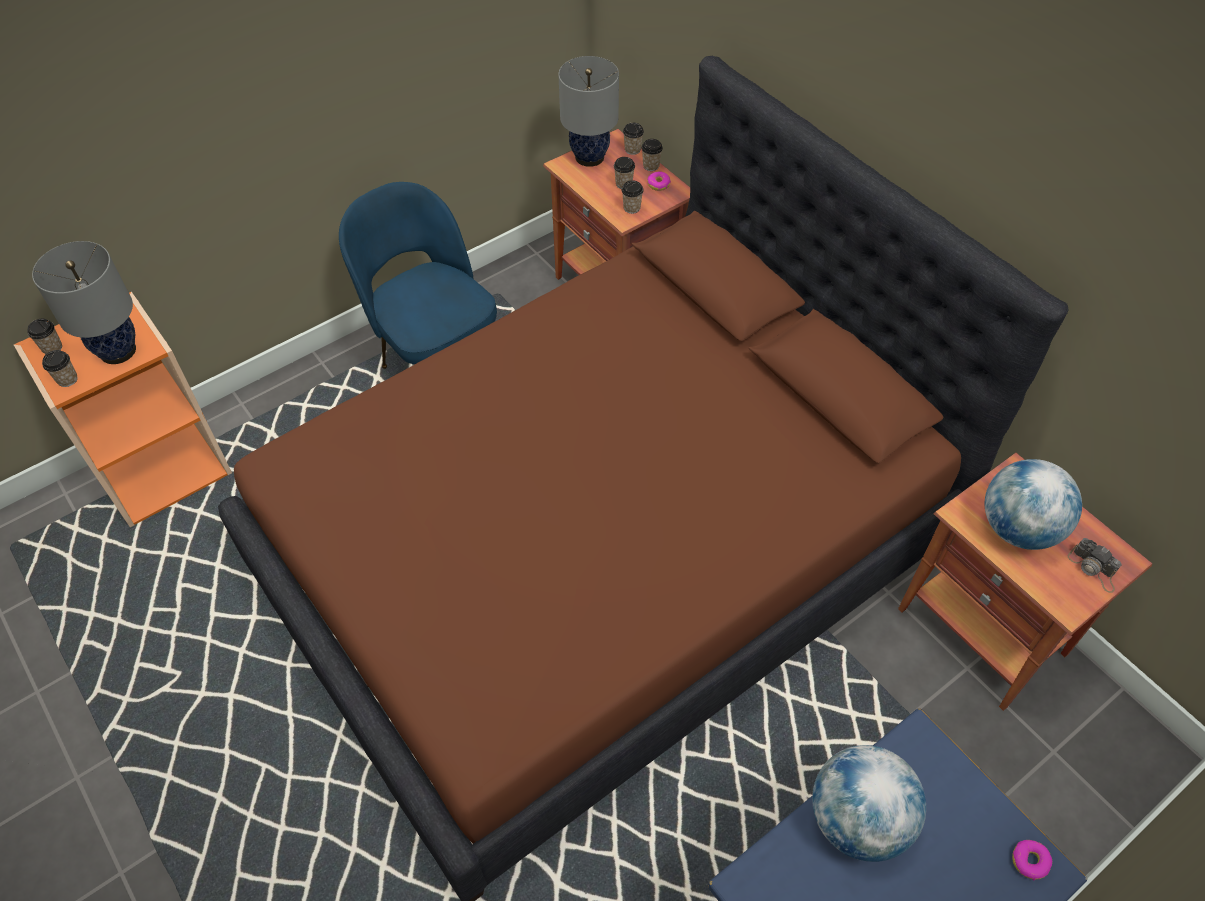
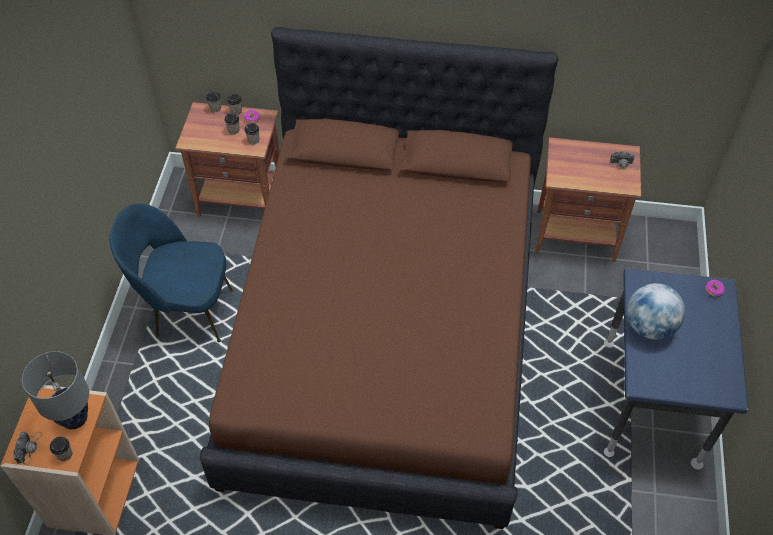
camera: 45 degrees left, 0 degrees up
(52, 348) = (29, 448): cup -> camera
(590, 157) = (197, 127): grey table lamp -> none
(1017, 528) = (582, 169): globe -> none

